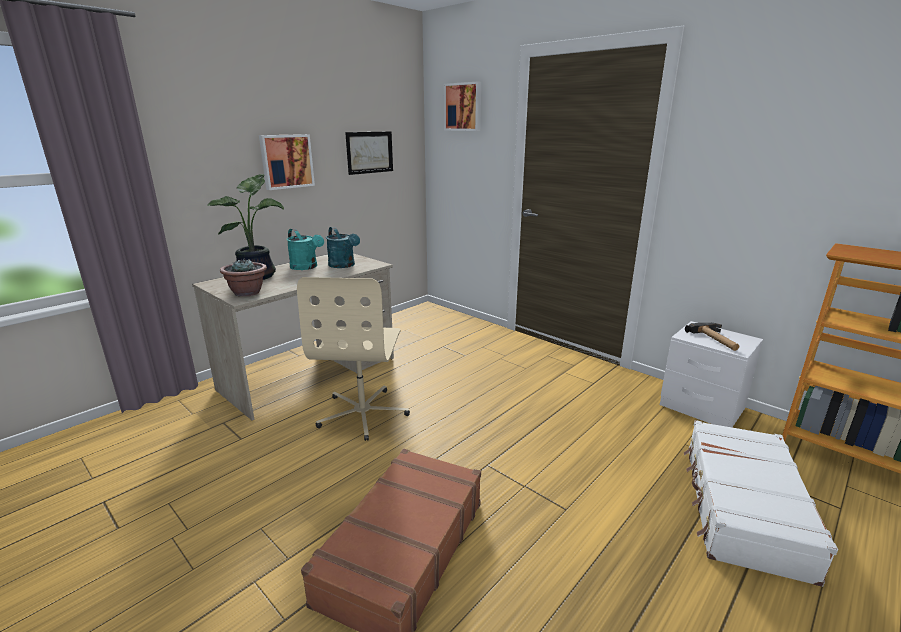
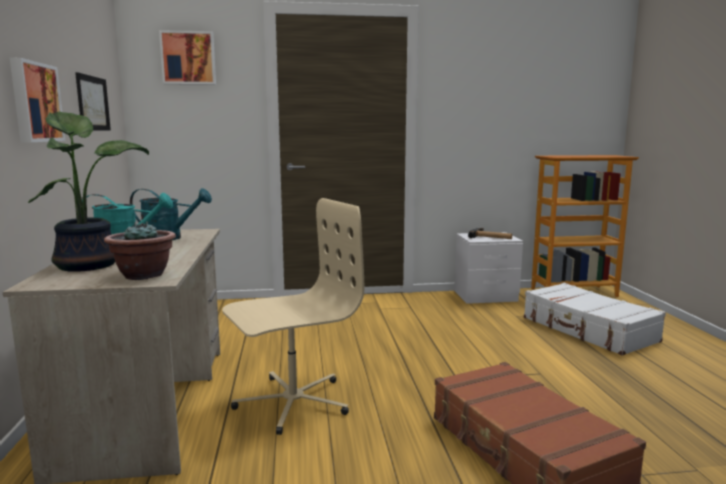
camera: 50 degrees left, 10 degrees down
(363, 413) = (292, 402): beige office chair -> beige office chair turned 75 degrees counterclockwise

